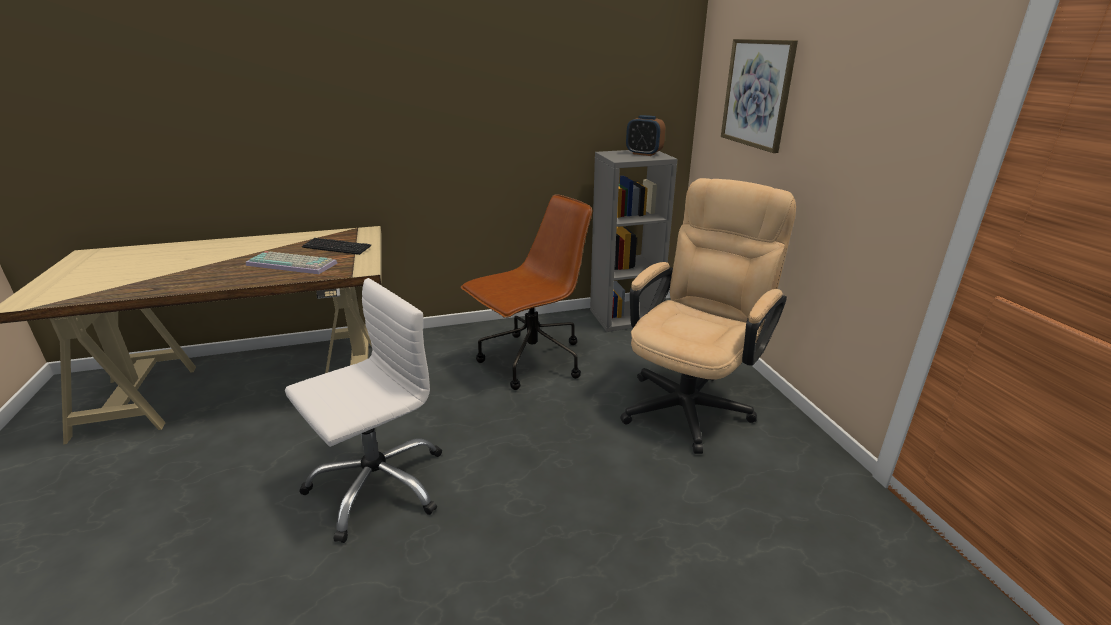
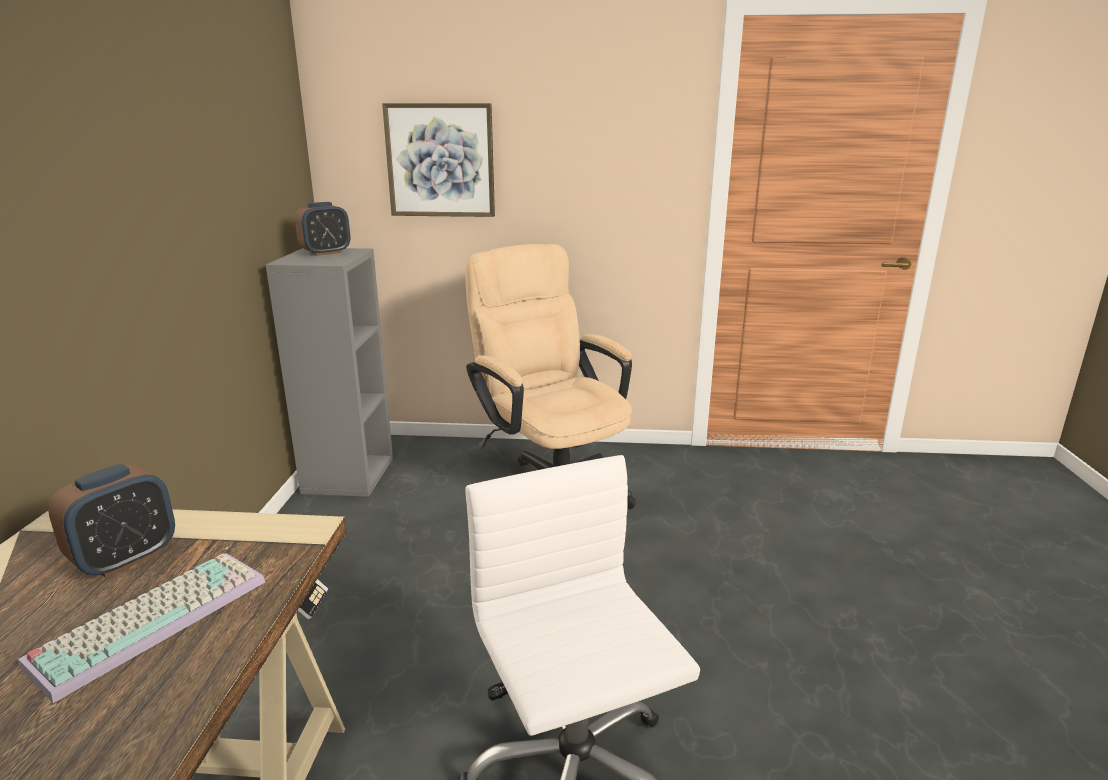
camera: 70 degrees left, 5 degrees down
(336, 248) = (125, 559): keyboard -> alarm clock
(531, 361) = (380, 570): brown office chair -> none

